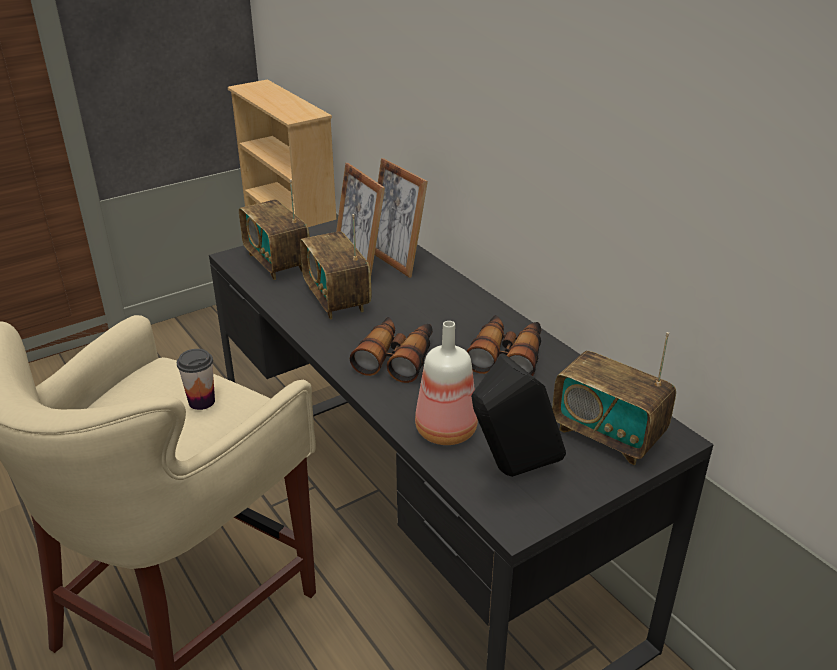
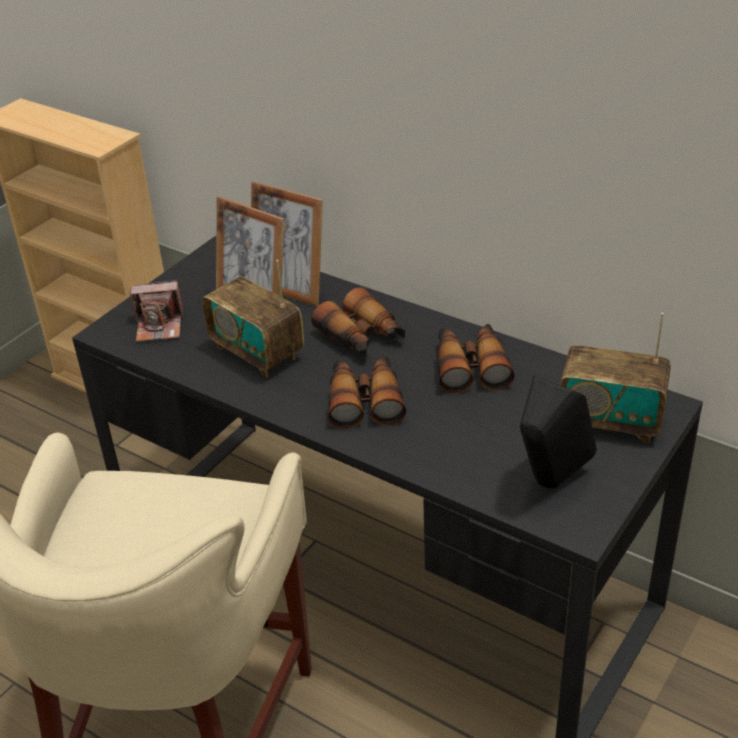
camera: 20 degrees left, 5 degrees up
(201, 401) = (181, 508): cup -> none
(277, 262) = (159, 326): radio -> camera
(430, 310) = (362, 337): none -> binoculars
(446, 432) = (465, 464): bottle -> none

